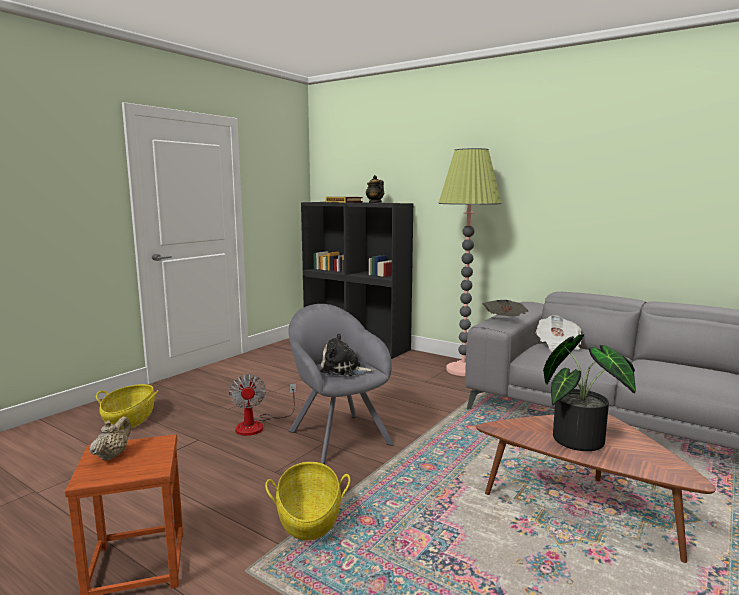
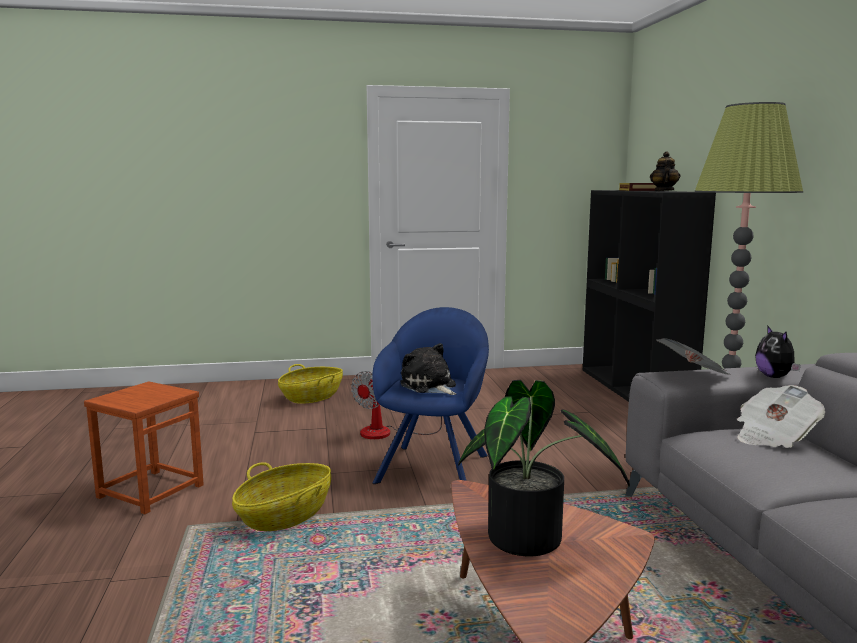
camera: 45 degrees right, 0 degrees up
(112, 455) = (142, 391): beige teapot -> none
(337, 435) = (434, 466): grey armchair -> blue armchair
(529, 313) = (775, 377): none -> plush toy

